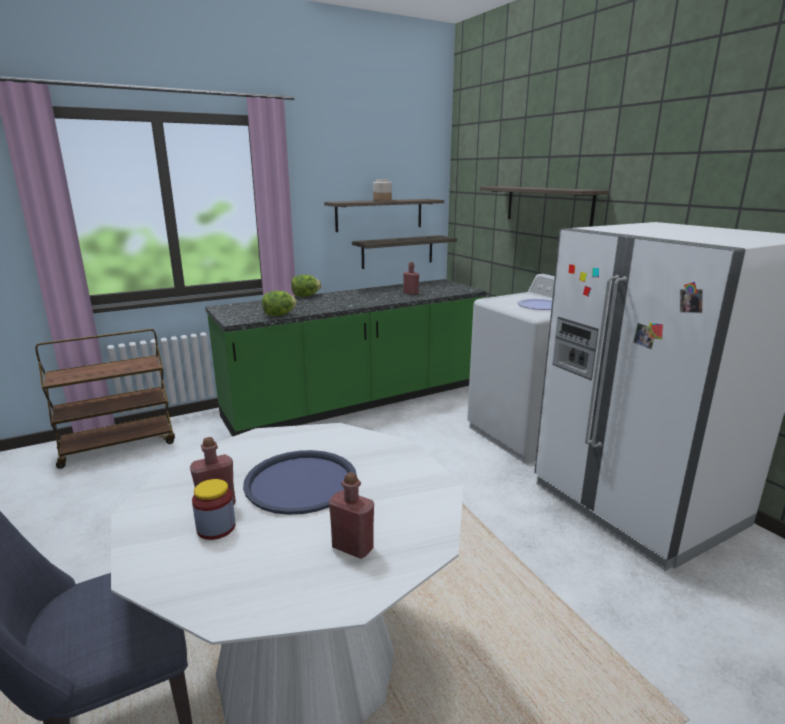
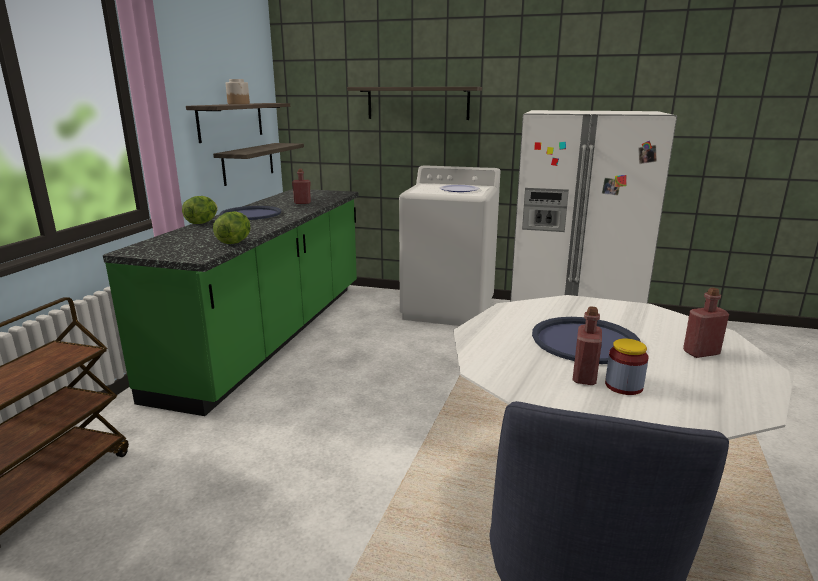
camera: 45 degrees left, 0 degrees up
(350, 296) = (251, 214): none -> blue tray

